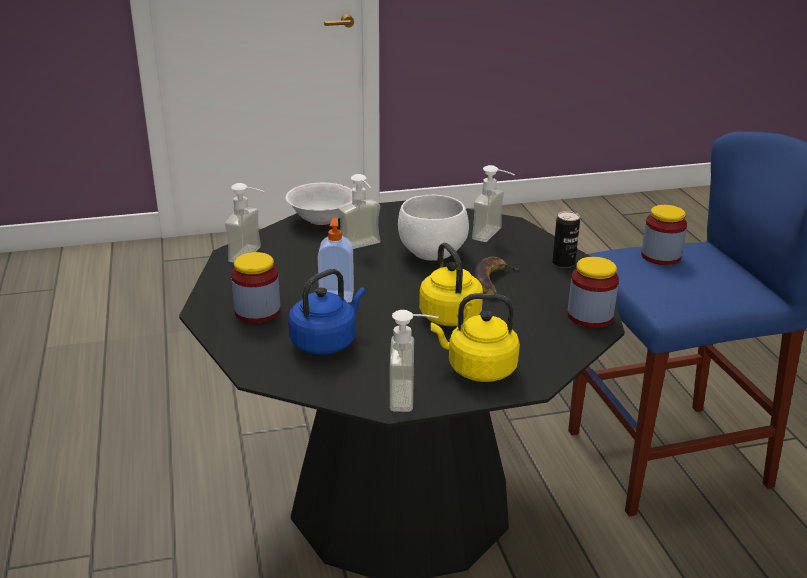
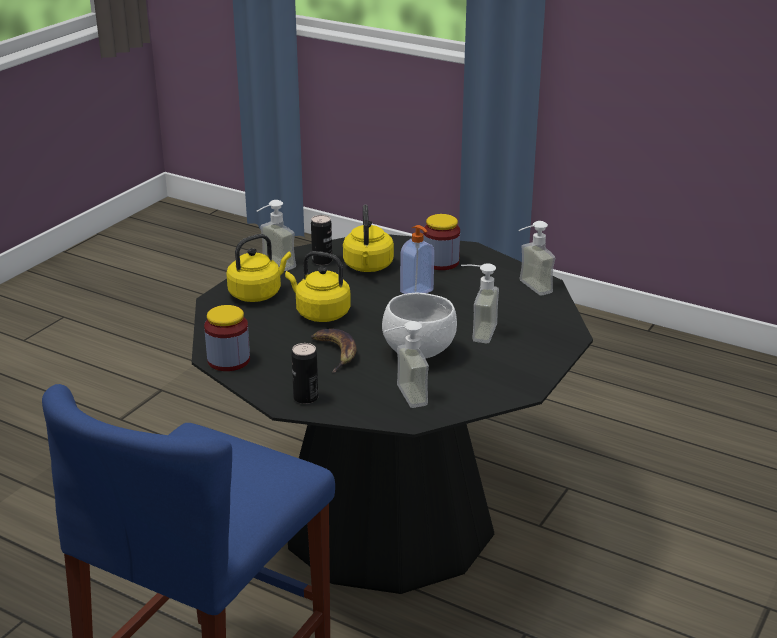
camera: 135 degrees right, 0 degrees up
(321, 219) = (559, 338): white bowl -> none
(326, 342) = (368, 267): blue kettle -> yellow kettle
(354, 374) = (322, 261): none -> can
(660, 256) = (244, 485): jar -> none

